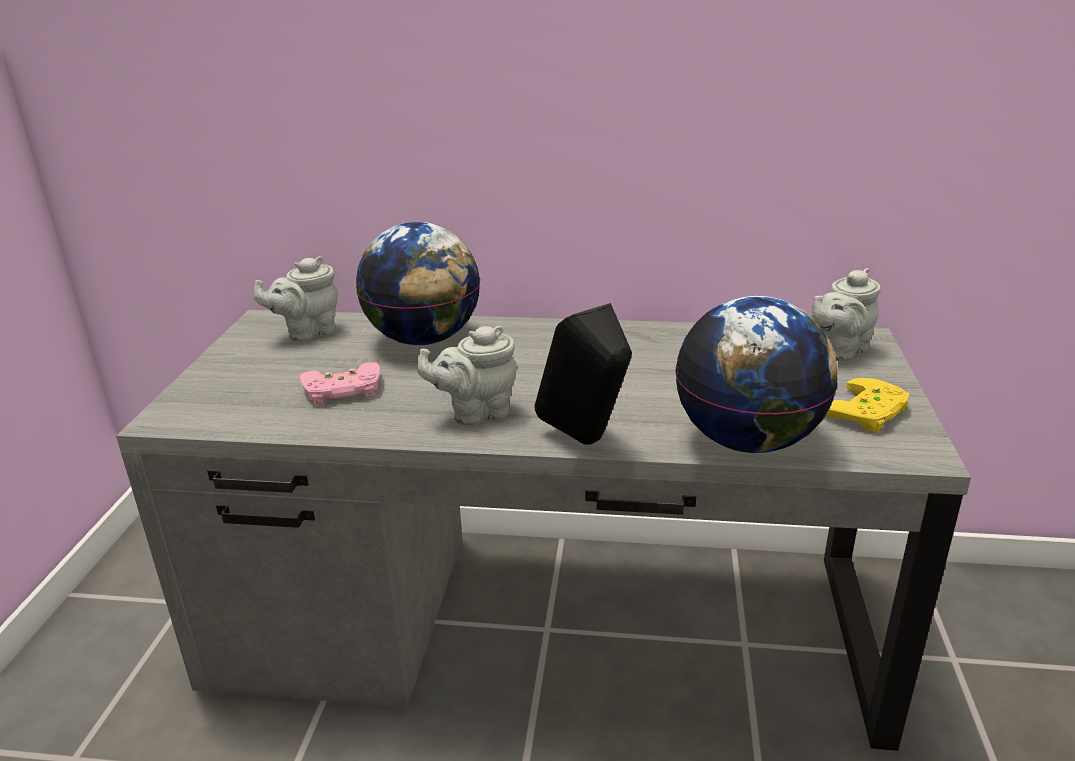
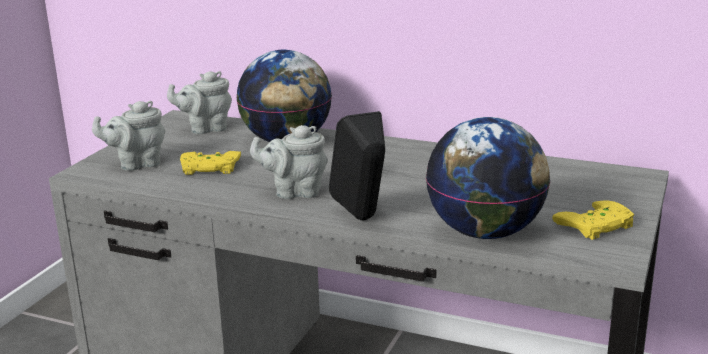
camera: 15 degrees right, 5 degrees down
(342, 390) = (209, 168): pink game controller -> yellow game controller
(838, 351) = (609, 182): grey teapot -> grey teapot (137, 164)

